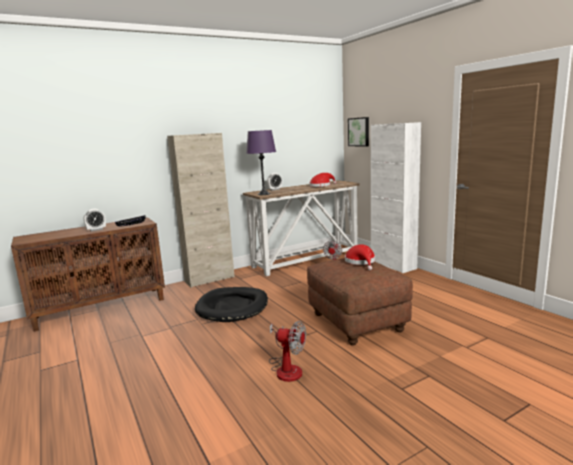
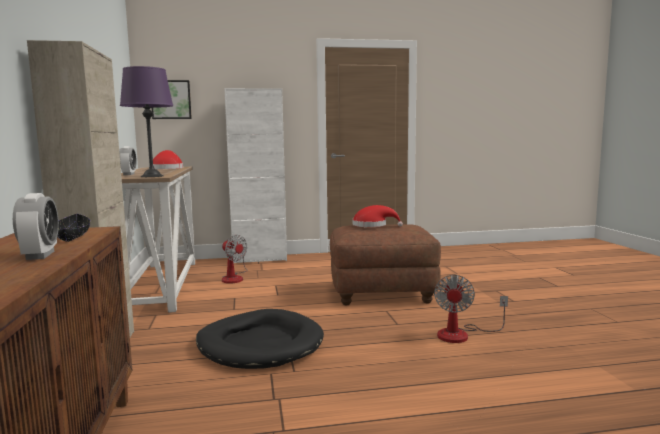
camera: 70 degrees left, 5 degrees down
(286, 368) = (462, 334): fan -> fan turned 150 degrees clockwise

